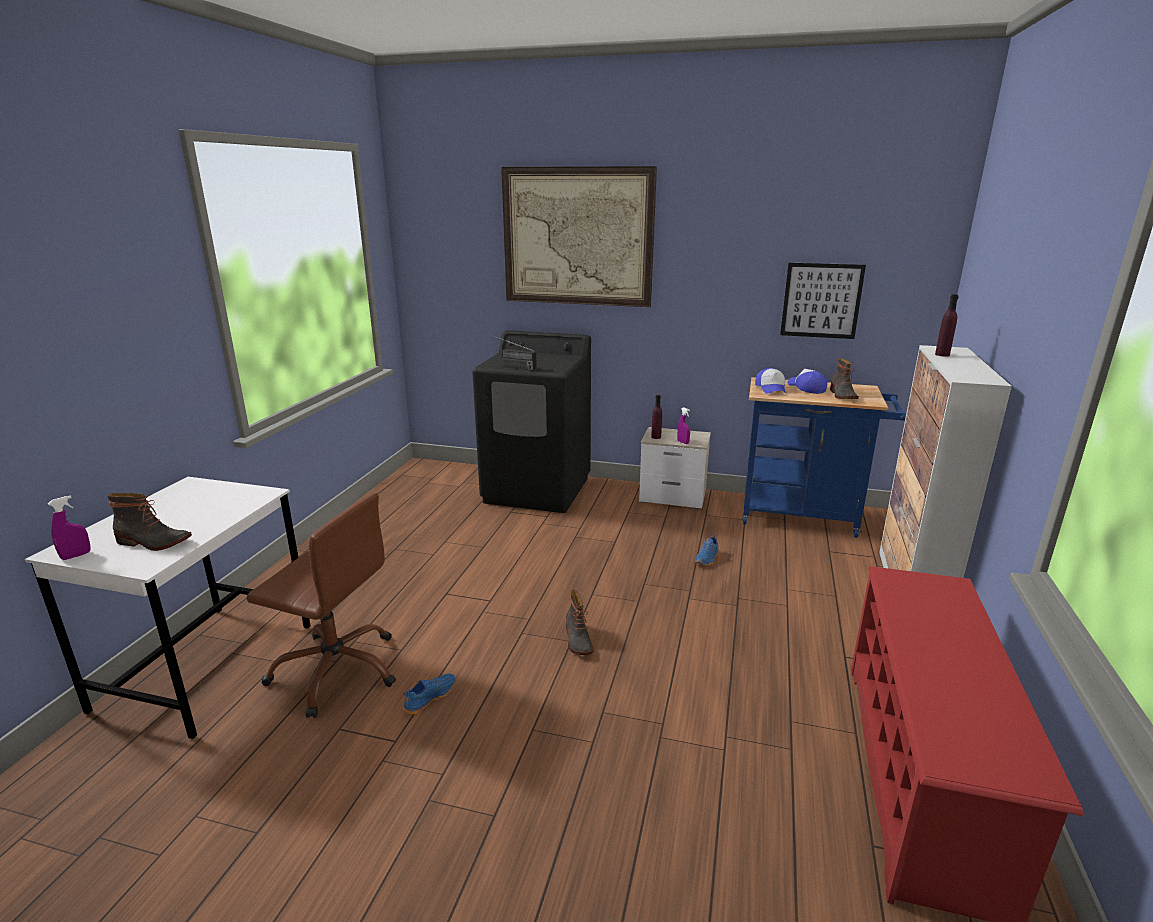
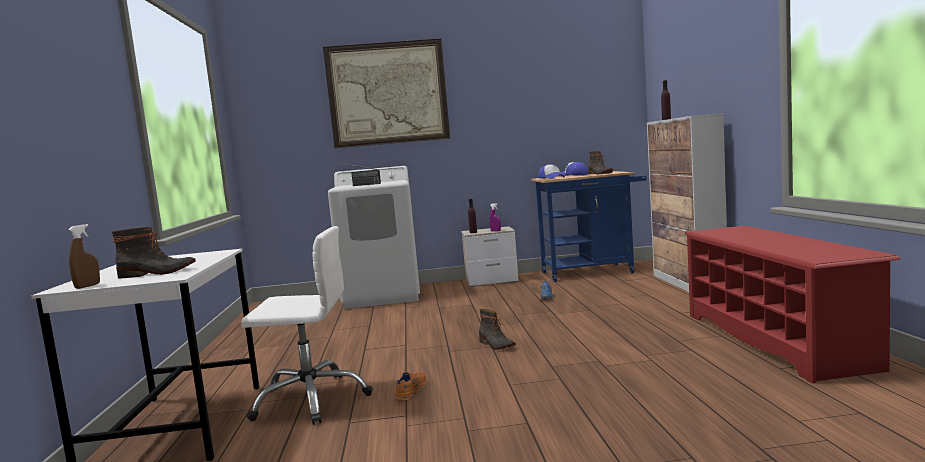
camera: 20 degrees left, 15 degrees down
(76, 556) = (87, 286): purple spray bottle -> brown spray bottle
(336, 670) = (311, 399): brown office chair -> white office chair
(429, 697) = (410, 392): blue shoe -> orange shoe
(537, 490) = (383, 296): black washing machine -> white washing machine
(821, 300) = (566, 119): picture -> none

